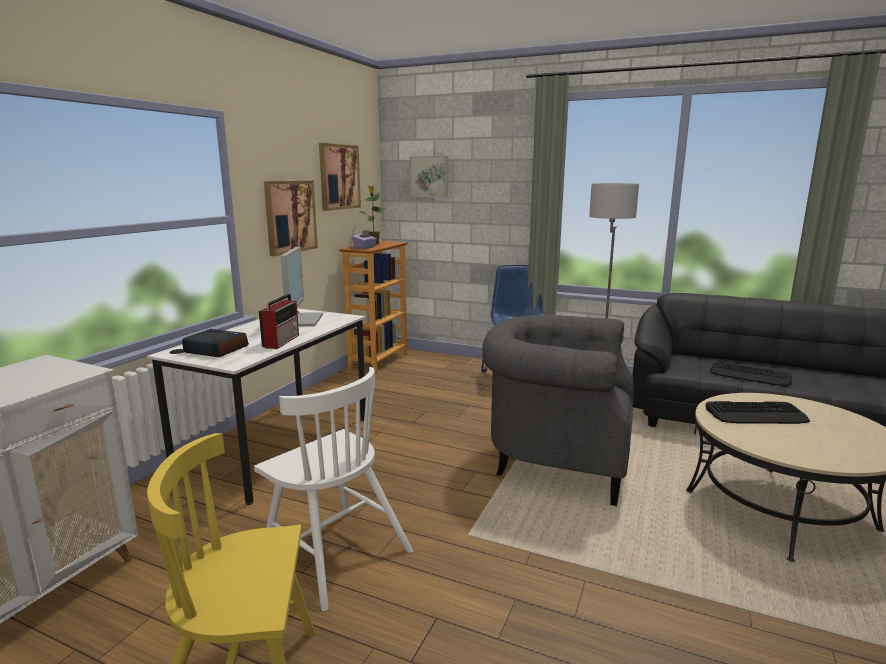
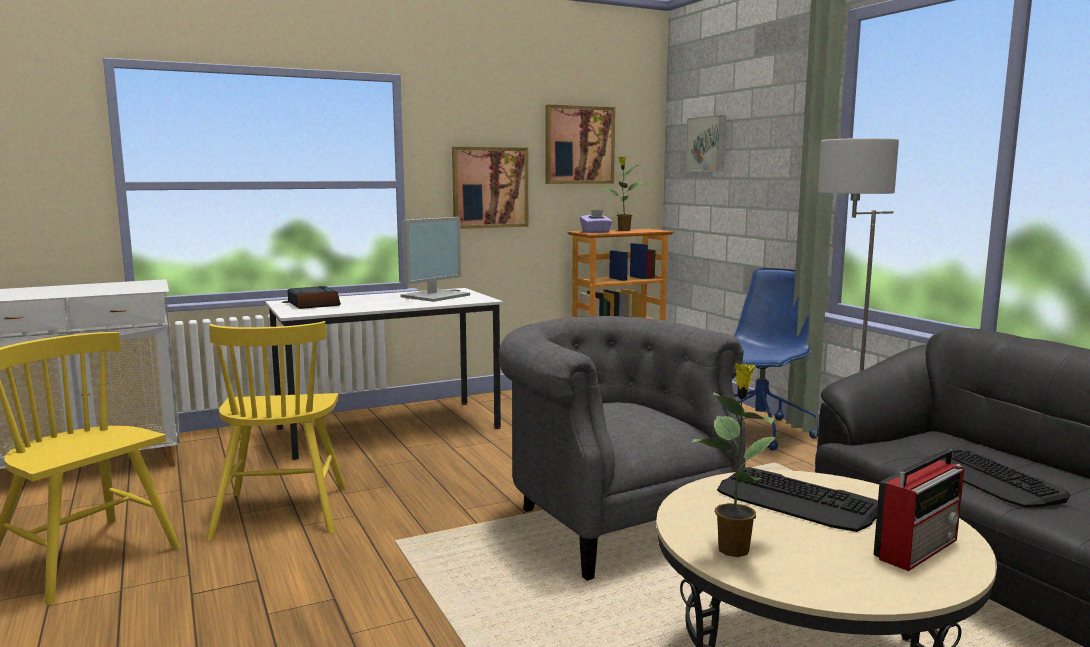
camera: 40 degrees right, 5 degrees down
(282, 341) = (373, 306): radio -> radio (918, 548)
(331, 551) = (282, 508): white chair -> yellow chair
(804, 452) = (733, 548): none -> potted plant

